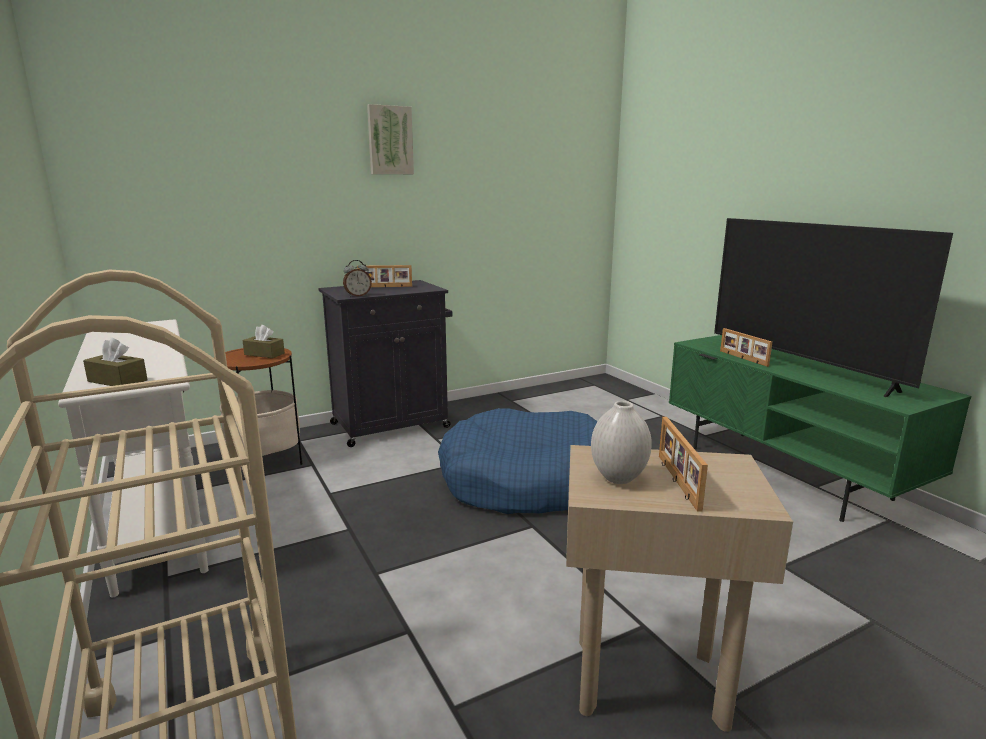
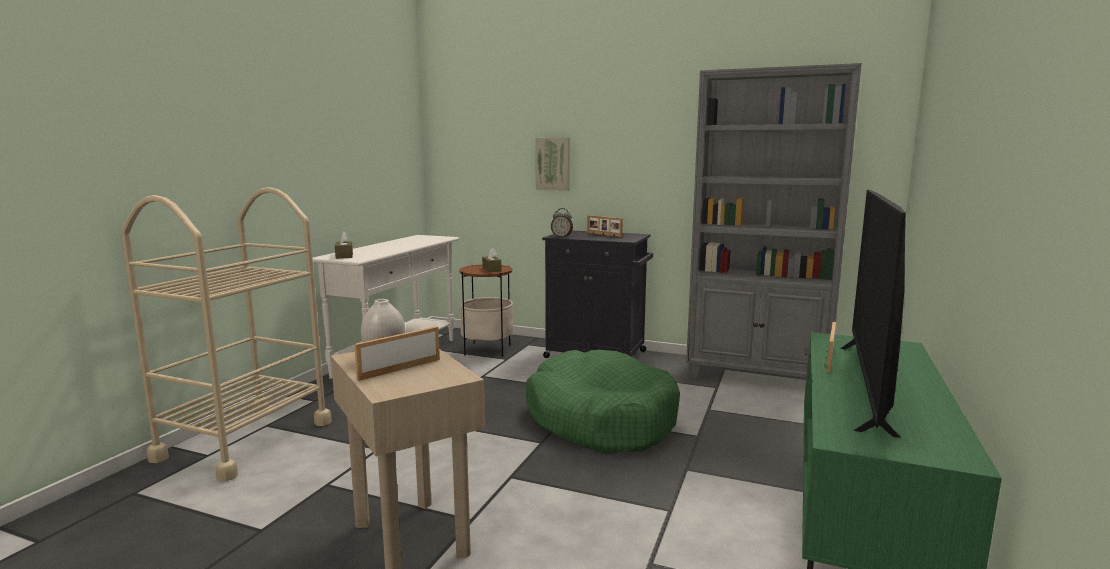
camera: 50 degrees right, 5 degrees down
(390, 140) = (632, 112): picture -> picture (553, 164)
(527, 481) = (600, 419): blue dog bed -> green dog bed
(543, 398) = (757, 376): none -> grey bookcase

